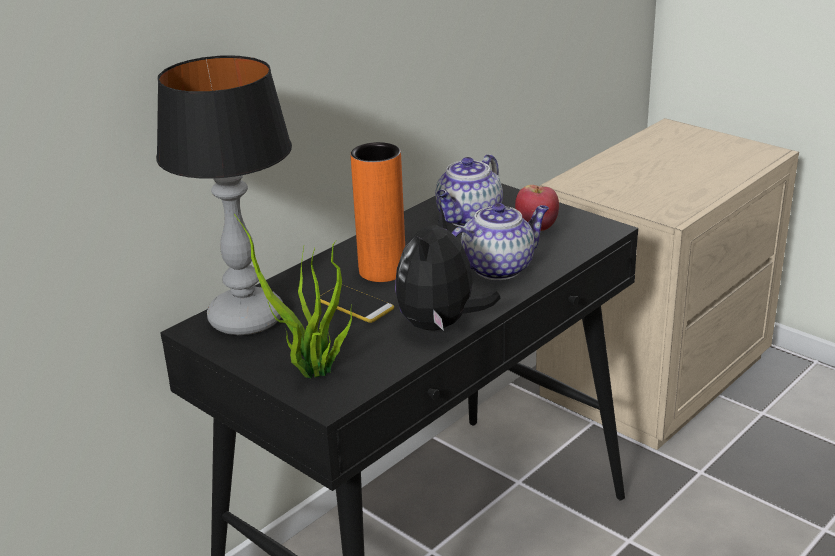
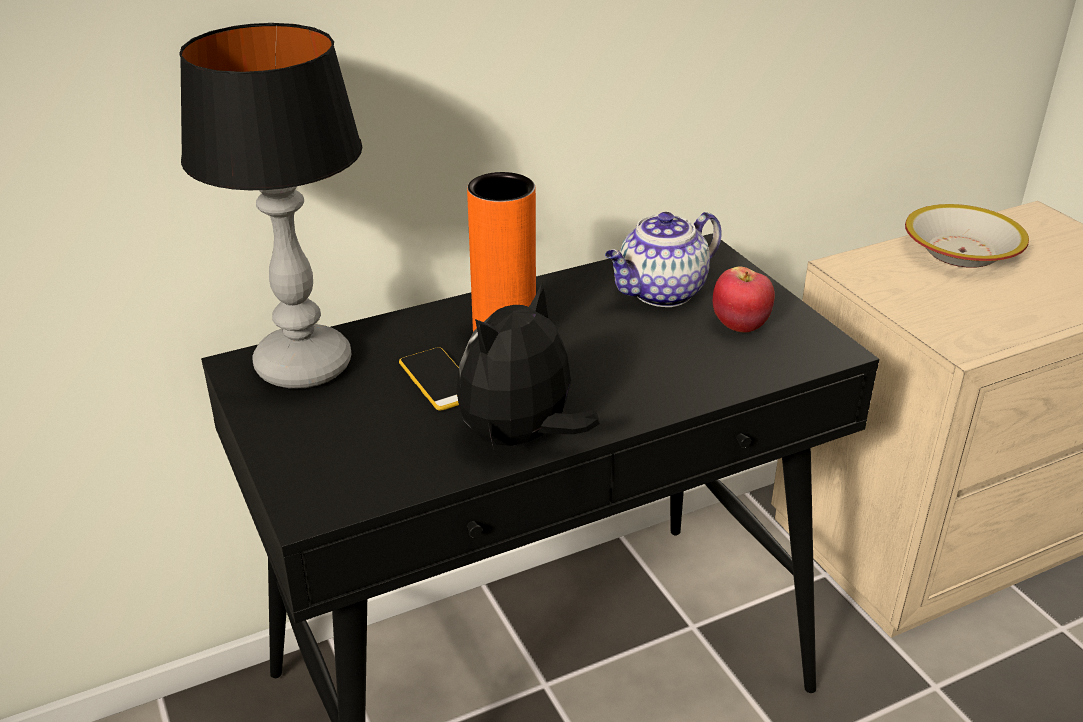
camera: 20 degrees right, 5 degrees up
(312, 372) = (321, 462): potted plant -> none
(498, 267) = (651, 372): teapot -> none
(636, 159) = (961, 252): none -> bowl

